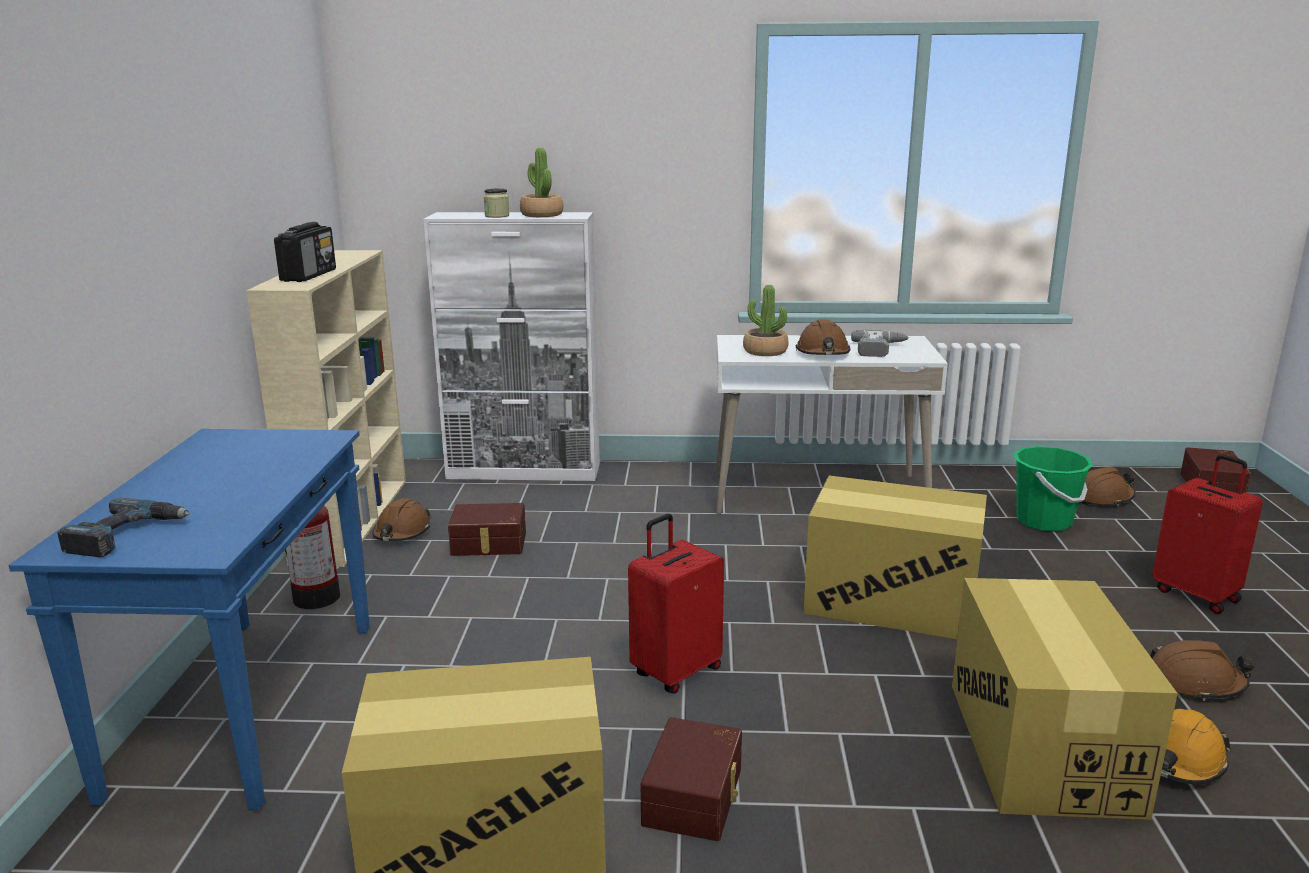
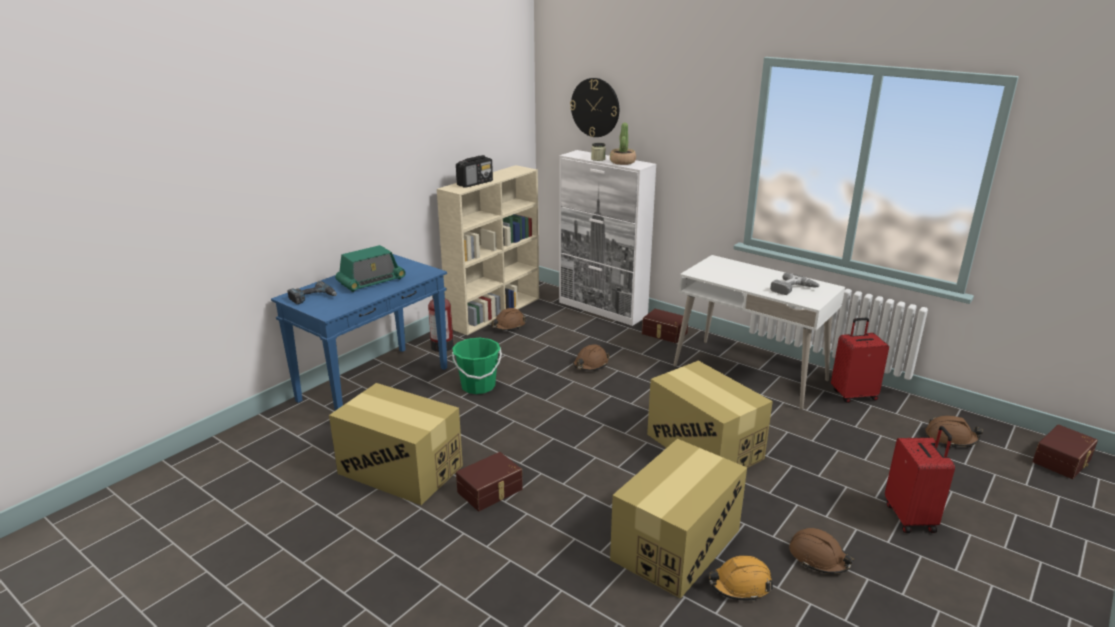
camera: 35 degrees right, 5 degrees up
(226, 478) = (371, 281): none -> radio
(463, 135) = (595, 107): none -> wall clock
(489, 544) = (539, 344): brown storage box -> brown storage box (664, 333)
(675, 671) = (549, 437): red suitcase -> red suitcase (853, 395)
(765, 351) = (718, 273): potted plant -> none
(823, 353) = (751, 283): brown hard hat -> brown hard hat (590, 364)
(1044, 521) = (877, 437): green bucket -> green bucket (478, 386)

